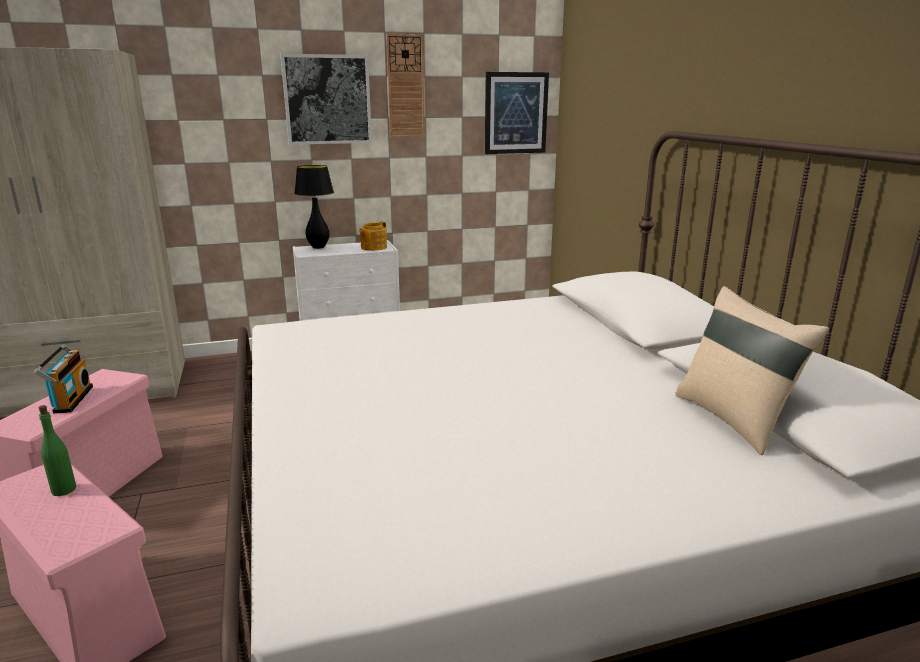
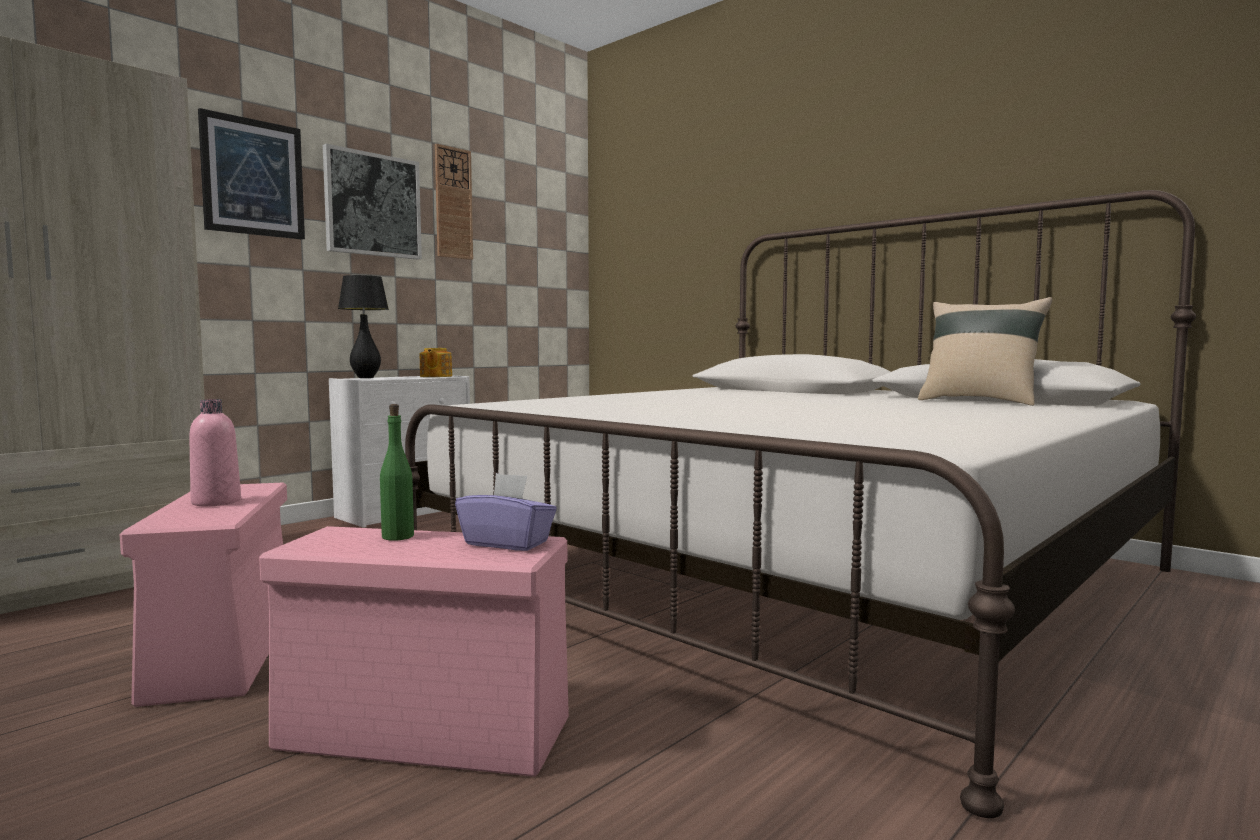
camera: 30 degrees left, 15 degrees down
(70, 399) = (216, 502): radio -> pink bottle
(95, 525) = (507, 543): none -> purple tissue box
(515, 113) = (554, 245): picture -> picture (253, 177)

